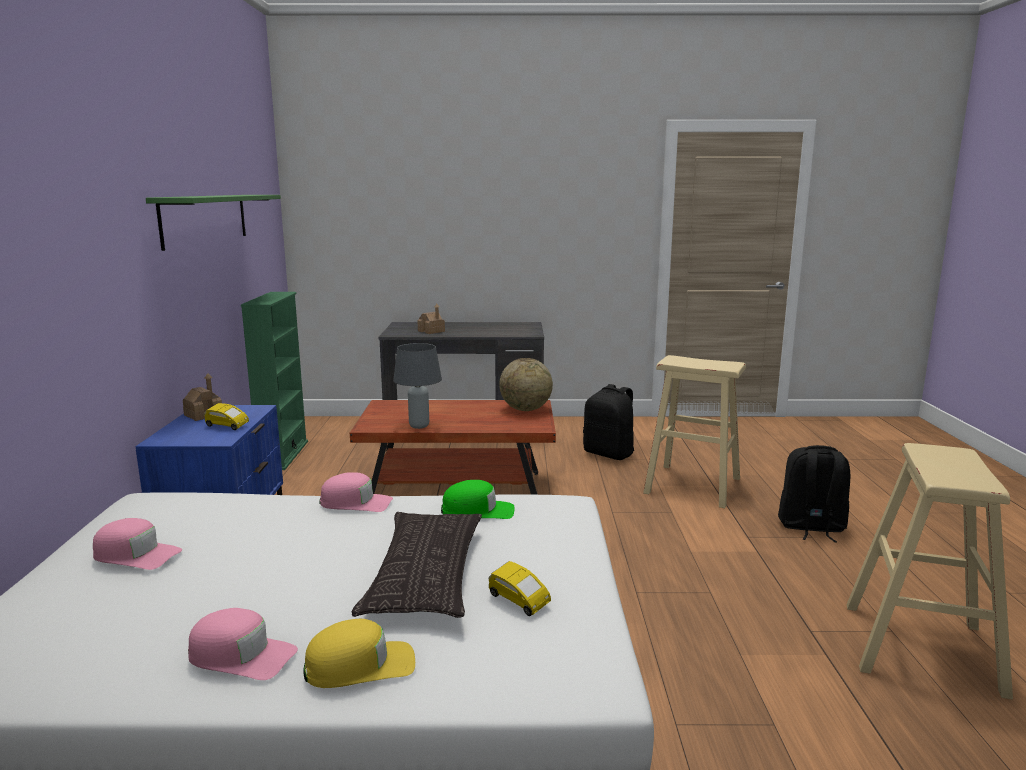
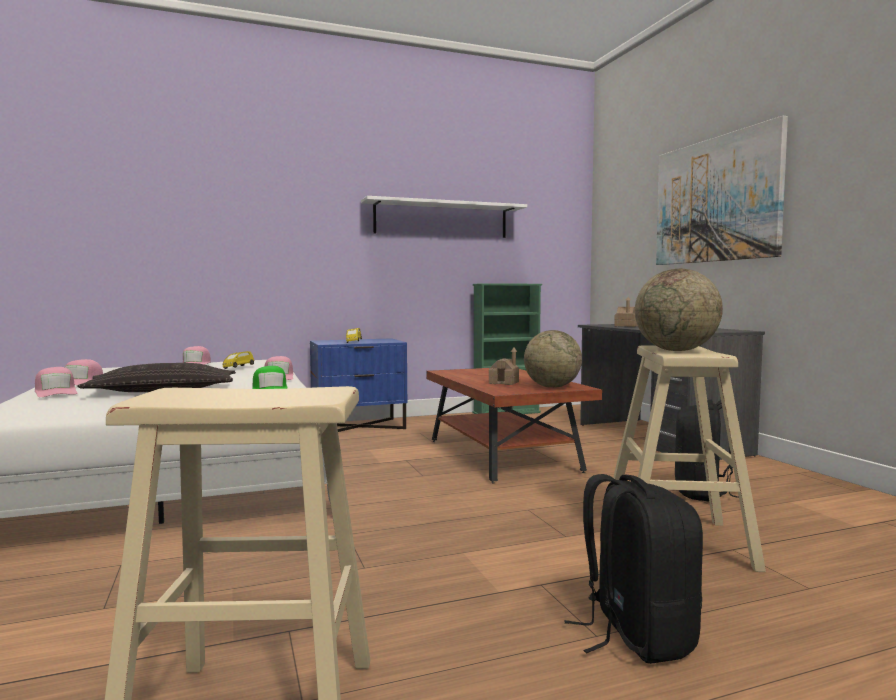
camera: 70 degrees right, 10 degrees down
(203, 415) = (372, 339): toy house -> toy house (504, 383)
(206, 219) = (441, 219): green shelf -> white shelf
(360, 666) = (56, 392): yellow cap -> pink cap
(419, 426) = (459, 376): grey table lamp -> none
(481, 209) = (715, 200): none -> picture
(518, 601) = (116, 403): yellow toy car -> yellow toy car (238, 367)
(704, 364) = (676, 350): none -> globe

